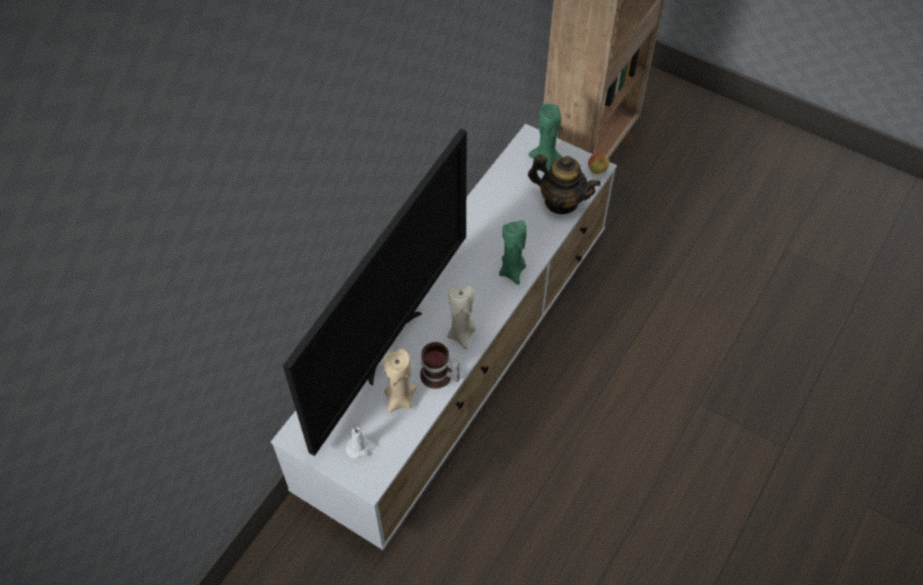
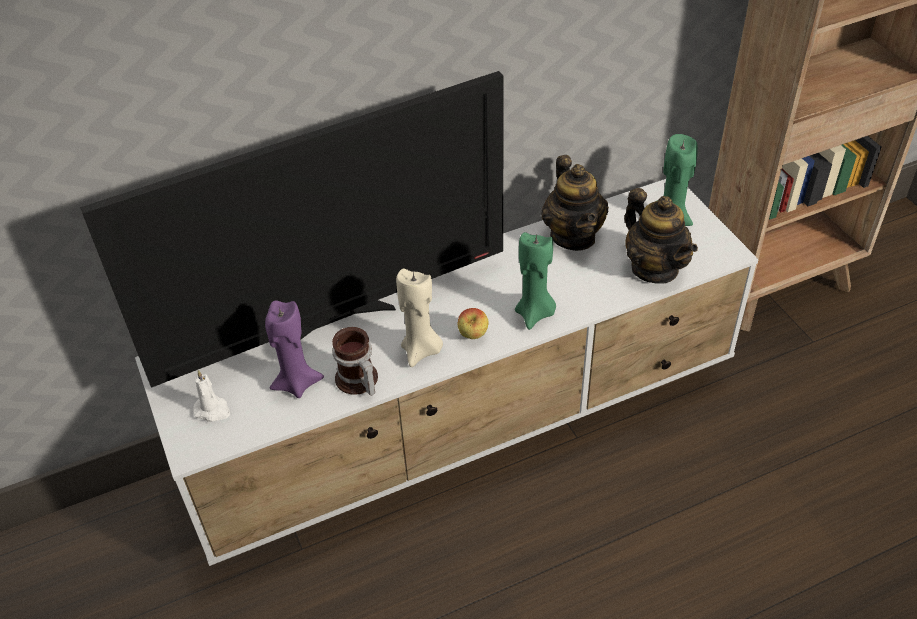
camera: 35 degrees right, 10 degrees down
(400, 399) = (296, 383): beige candle -> purple candle
(494, 201) = (573, 236): none -> teapot
(597, 171) = (727, 255): apple -> apple (473, 335)

